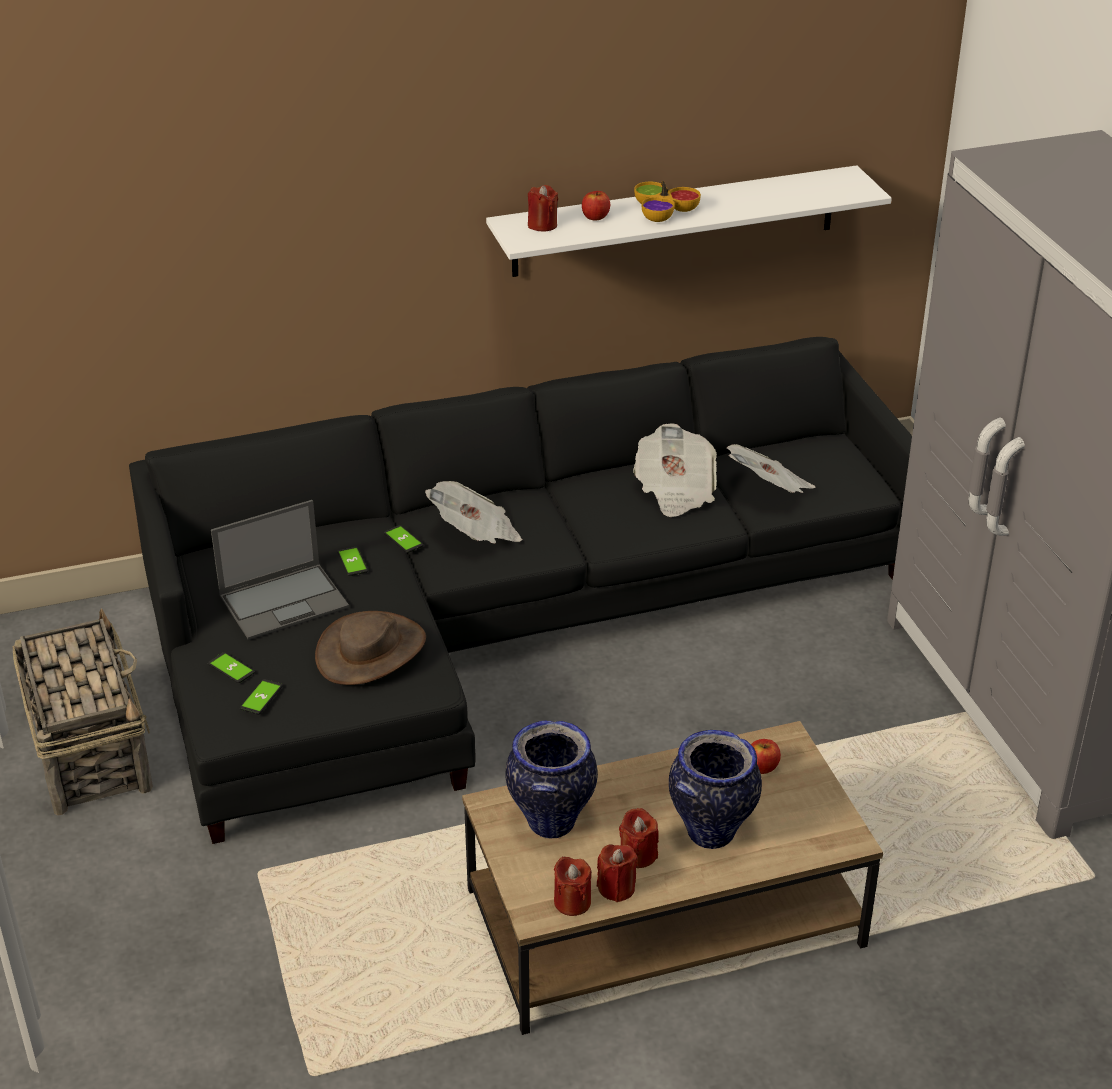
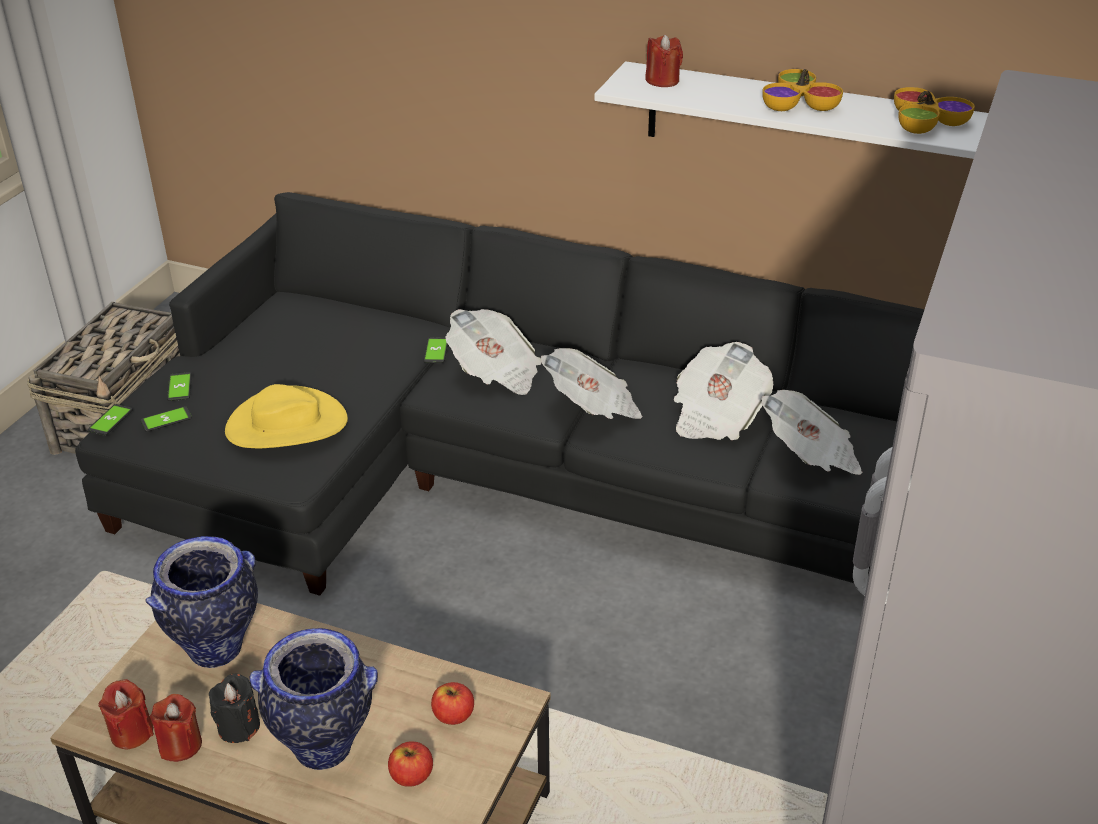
camera: 40 degrees right, 0 degrees up
(285, 601) = (284, 356): laptop -> none
(352, 562) = (372, 349): phone -> phone (111, 420)
(371, 651) = (286, 425): brown hat -> yellow hat
(583, 526) = (593, 407): none -> newspaper
(595, 217) = (723, 89): apple -> apple (411, 776)
(638, 855) = (239, 726): red candle -> black candle
(763, 196) = (925, 122): none -> bowl

